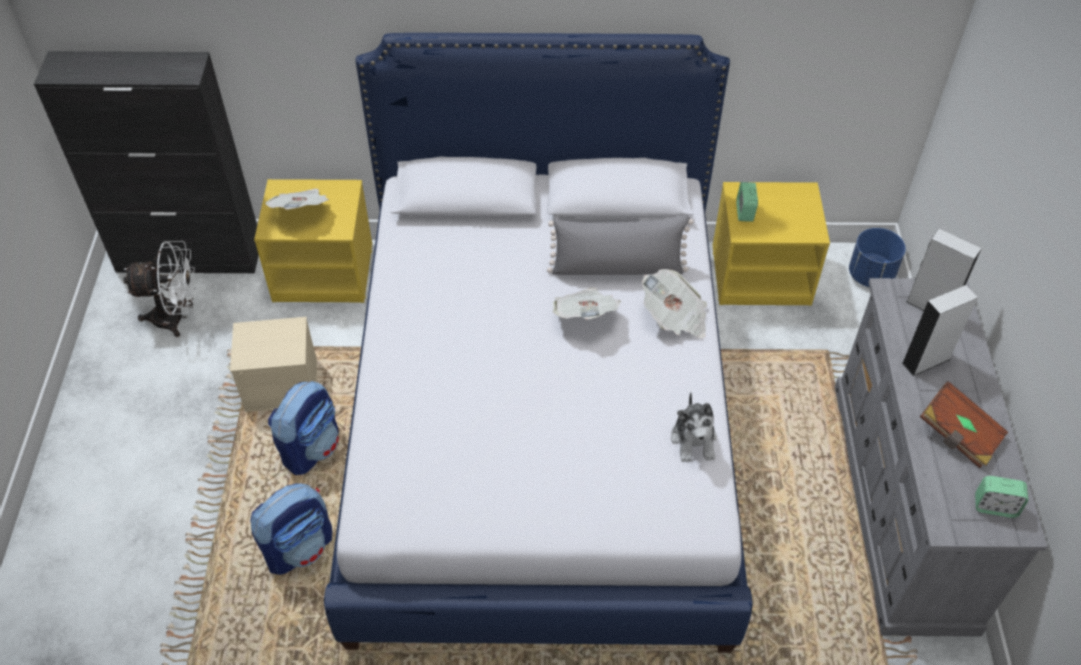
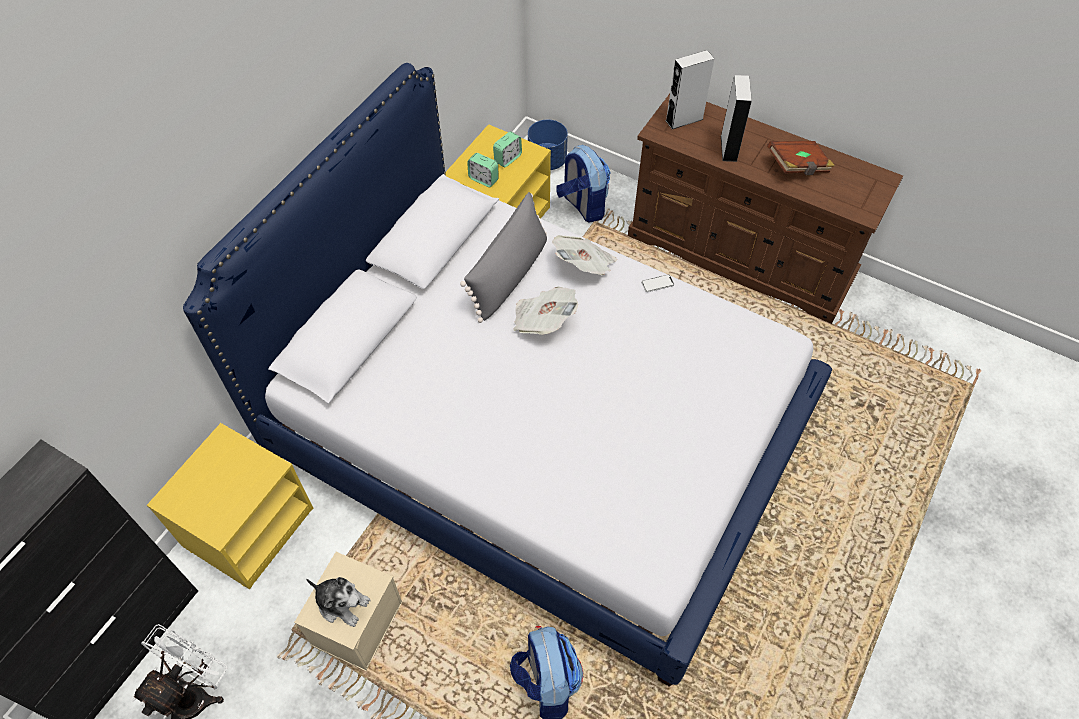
camera: 60 degrees left, 5 degrees up
(301, 211) = (217, 491): newspaper -> none
(311, 447) = (446, 626): backpack -> backpack (582, 205)
(694, 439) = (706, 313): plush toy -> plush toy (342, 603)
(699, 383) = (657, 283): none -> phone
(902, 503) = (741, 255): grey dresser -> brown dresser
(995, 506) = (862, 182): alarm clock -> alarm clock (507, 159)

